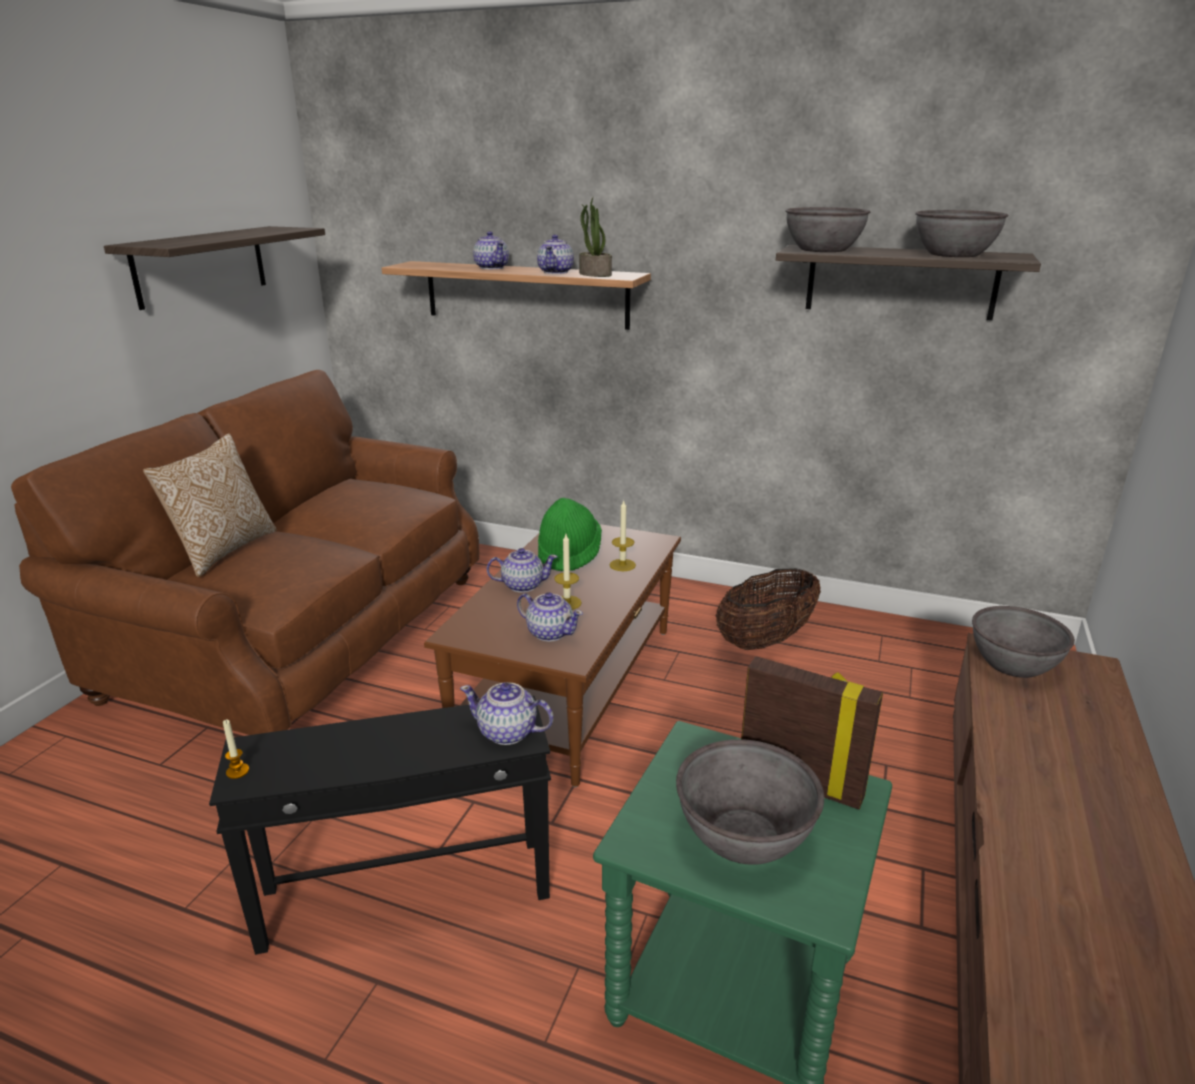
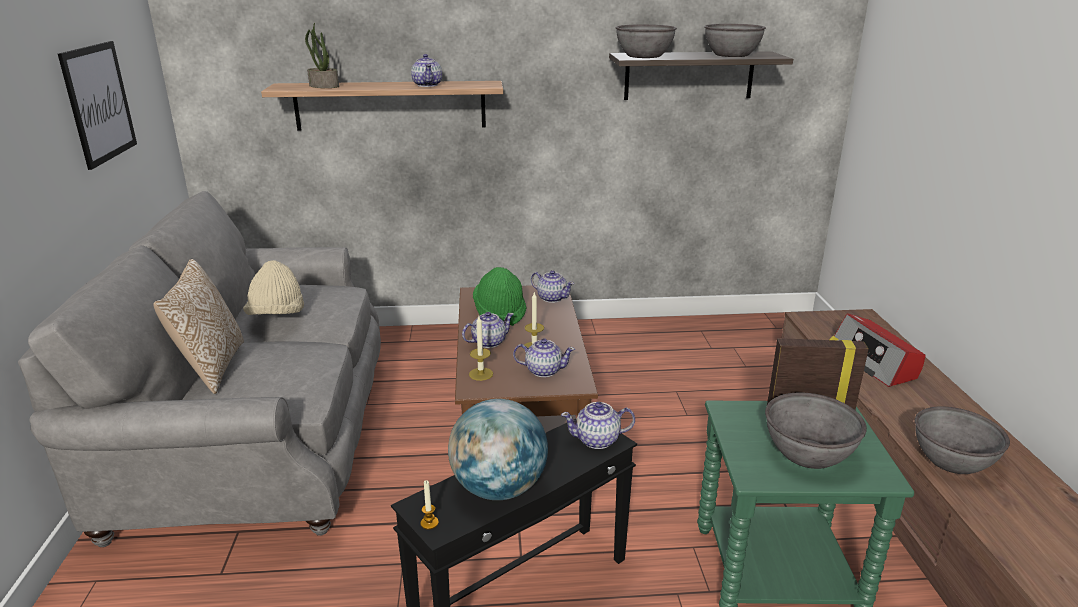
camera: 25 degrees left, 0 degrees up
(201, 266) = (99, 103): shelf -> picture
(304, 636) = (261, 436): brown sofa -> grey sofa
(330, 511) = (277, 316): none -> beige hat
(343, 756) = (498, 488): none -> globe
(492, 267) = (364, 84): teapot -> teapot (552, 298)
(594, 274) = (462, 85): potted plant -> potted plant (323, 86)
(622, 565) = (547, 312): candle -> candle (481, 374)
(765, 640) = (631, 351): basket -> none
(1013, 664) = (824, 325): grey bowl -> grey bowl (952, 460)
(1049, 737) = (874, 362): none -> radio

